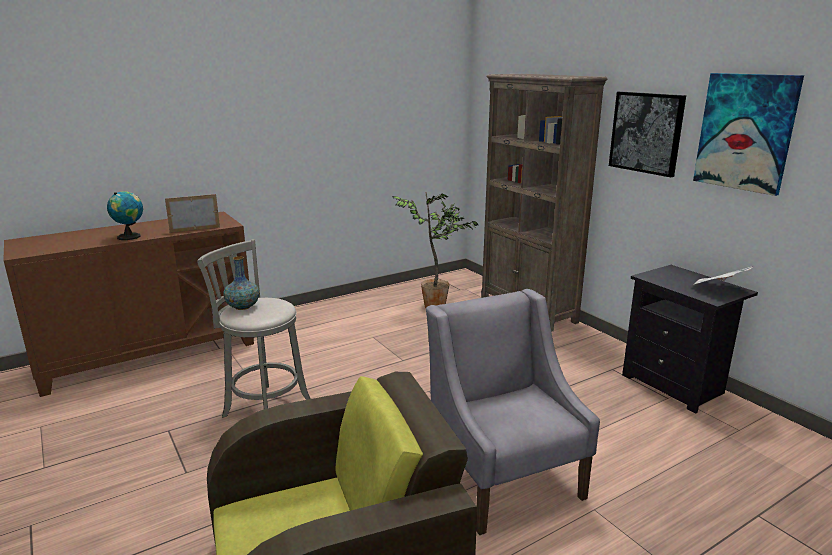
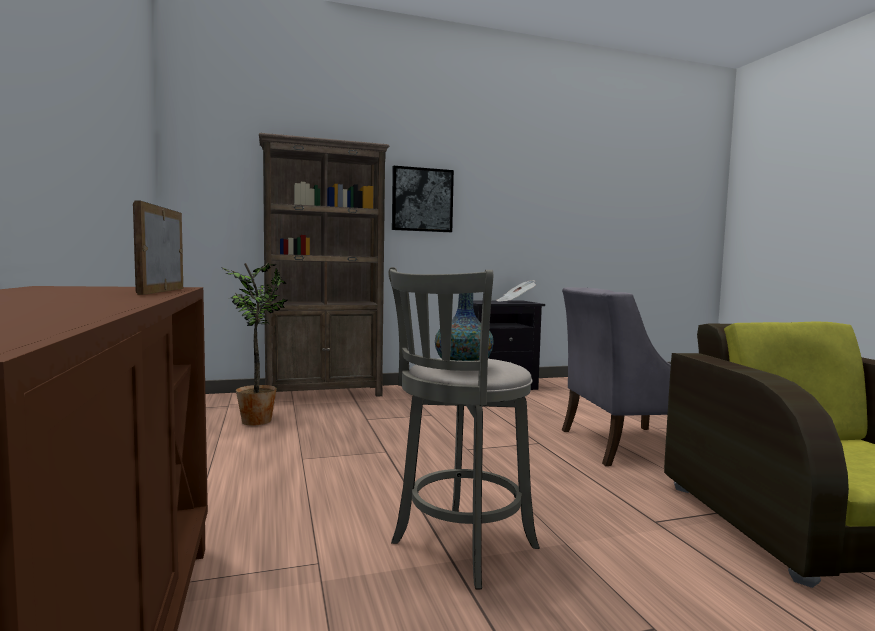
camera: 75 degrees left, 15 degrees down
(130, 236) = (96, 301): globe -> none
(745, 132) = (497, 196): picture -> none

